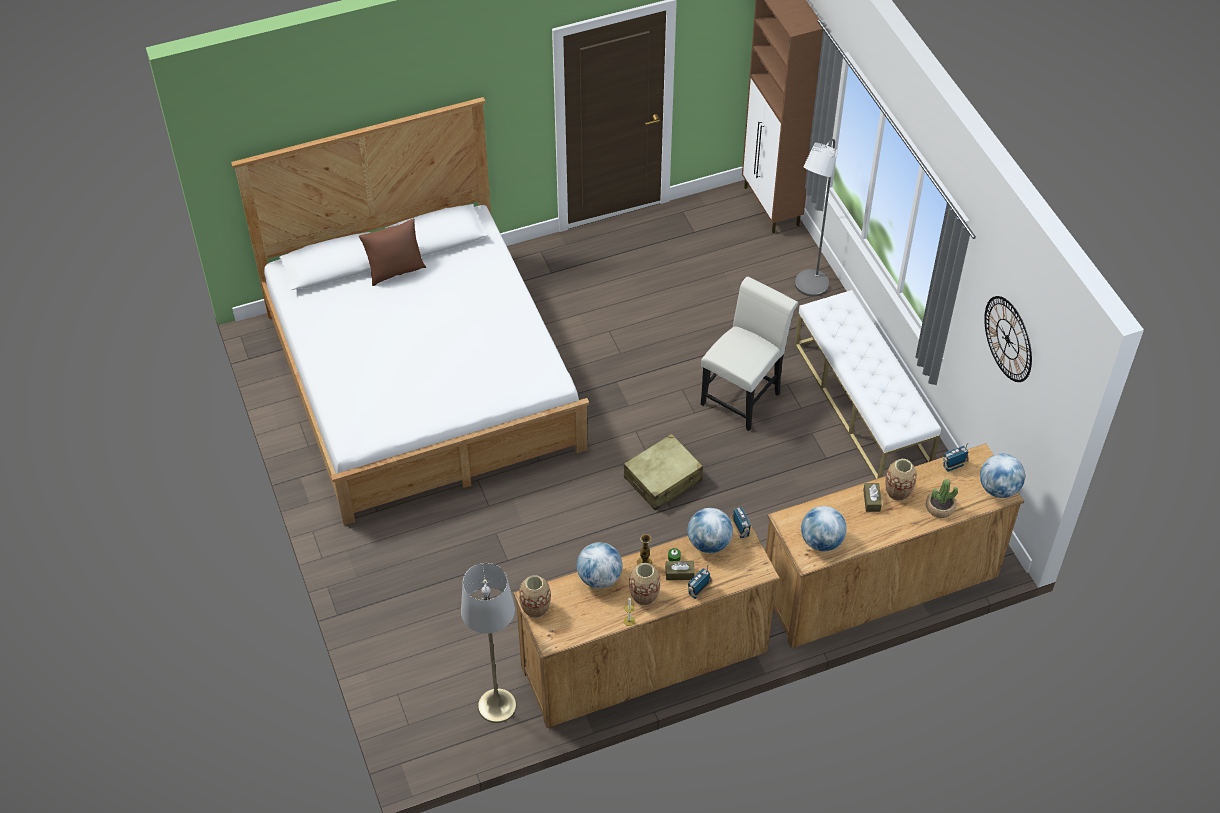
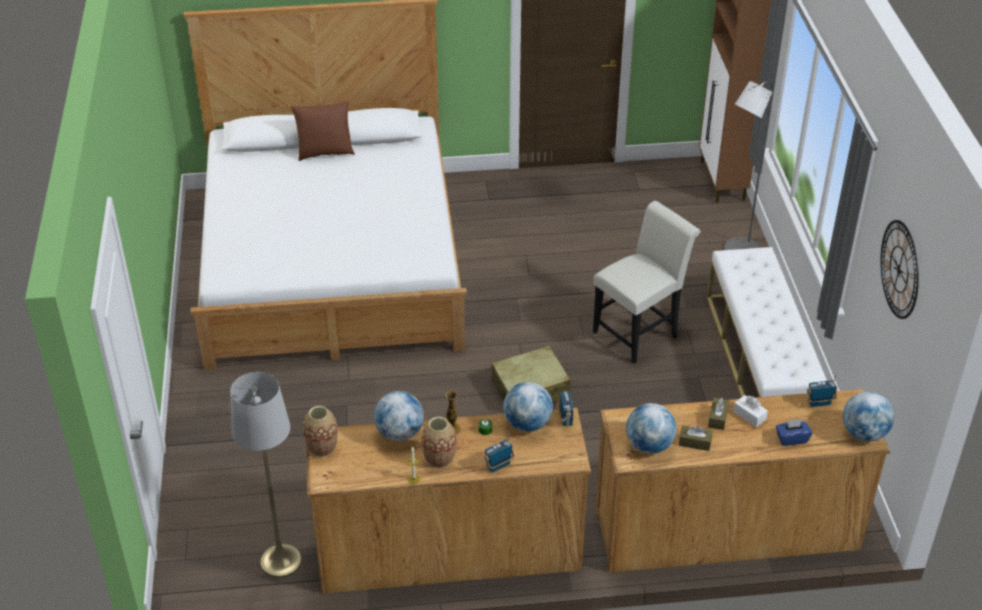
camera: 15 degrees right, 10 degrees down
(679, 573) = (485, 446): brown tissue box -> brown tissue box (695, 442)
(897, 492) = (749, 415): vase -> white tissue box
(940, 507) = (791, 439): potted plant -> blue tissue box

